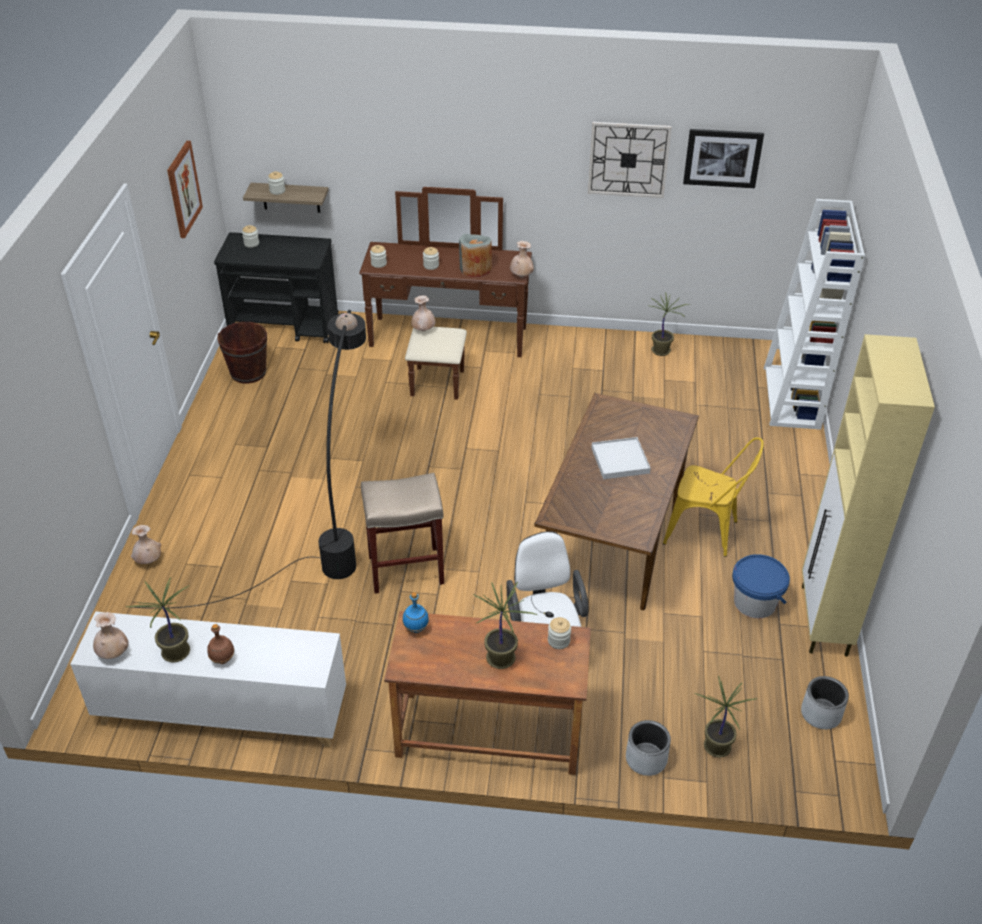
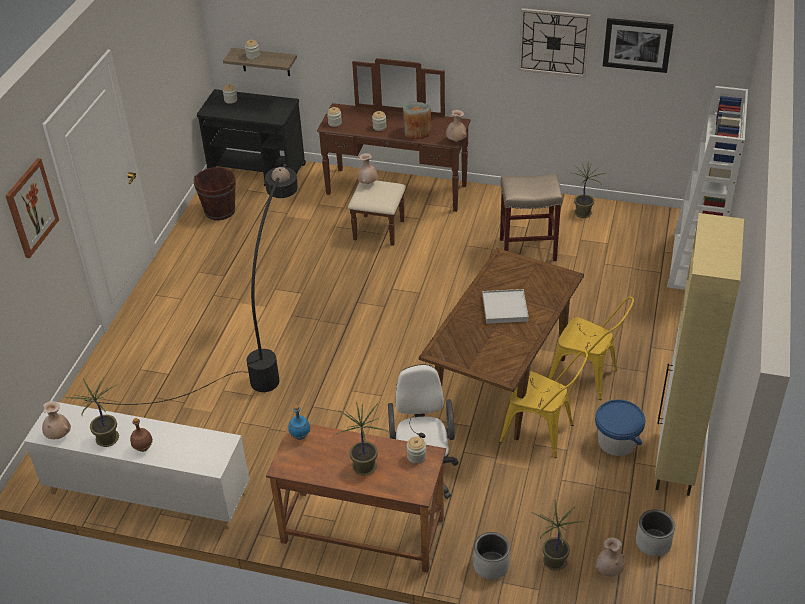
camera: 10 degrees right, 0 degrees up
(148, 561) = (110, 364): beige vase -> beige vase (608, 570)
(183, 189) = (168, 53): picture -> picture (31, 208)
(407, 569) = (321, 388): beige stool -> beige stool (528, 249)
(671, 600) = (543, 433): none -> yellow chair

